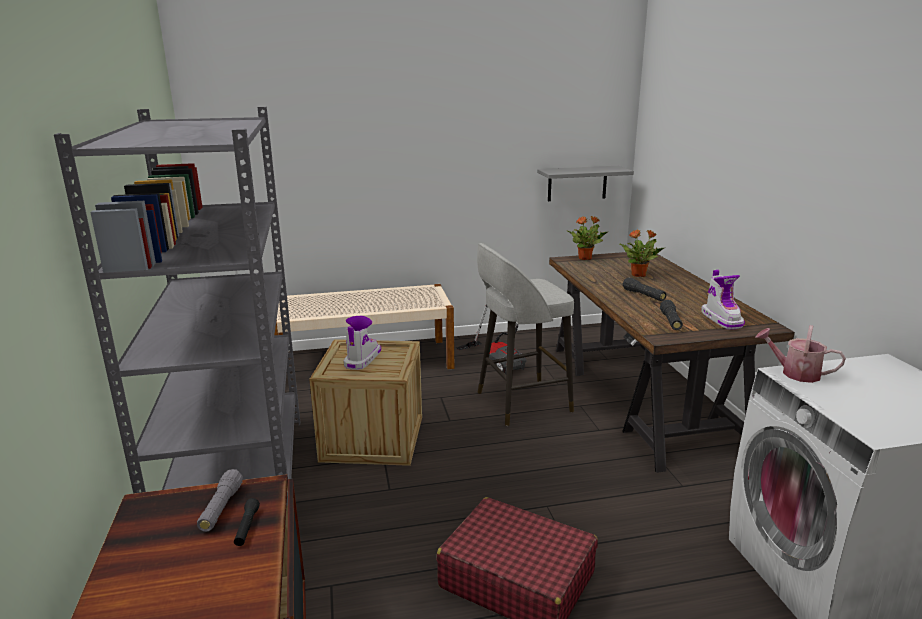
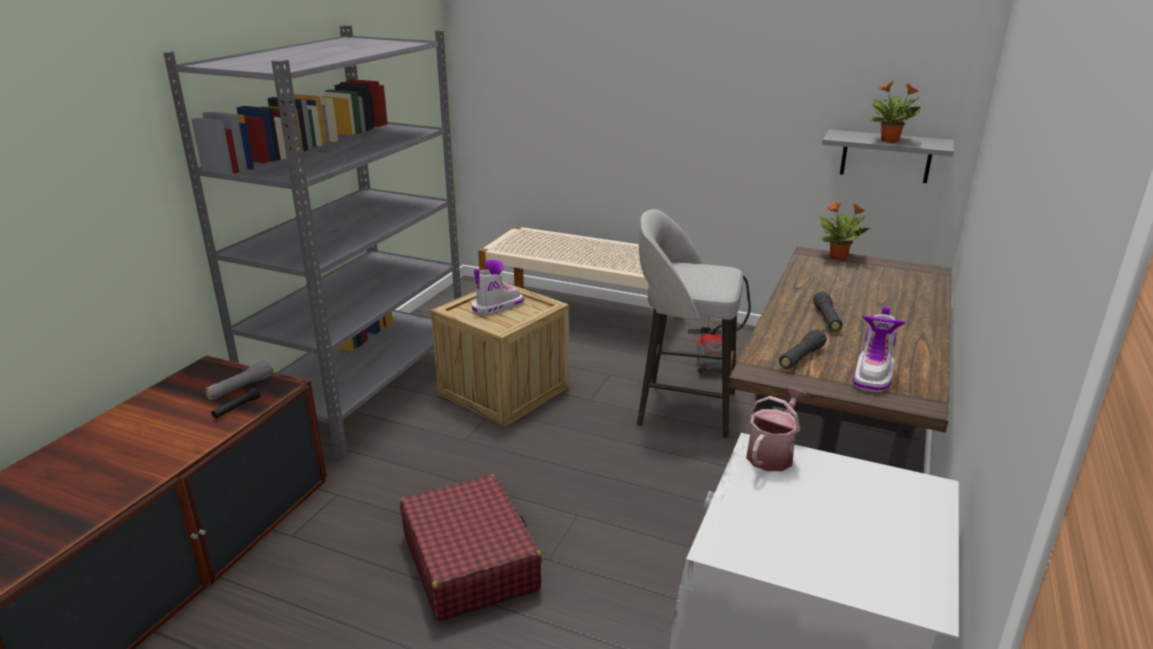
camera: 35 degrees right, 5 degrees up
(639, 275) = (870, 294): potted plant -> potted plant (890, 141)
(794, 373) = (772, 453): watering can -> watering can turned 60 degrees clockwise

